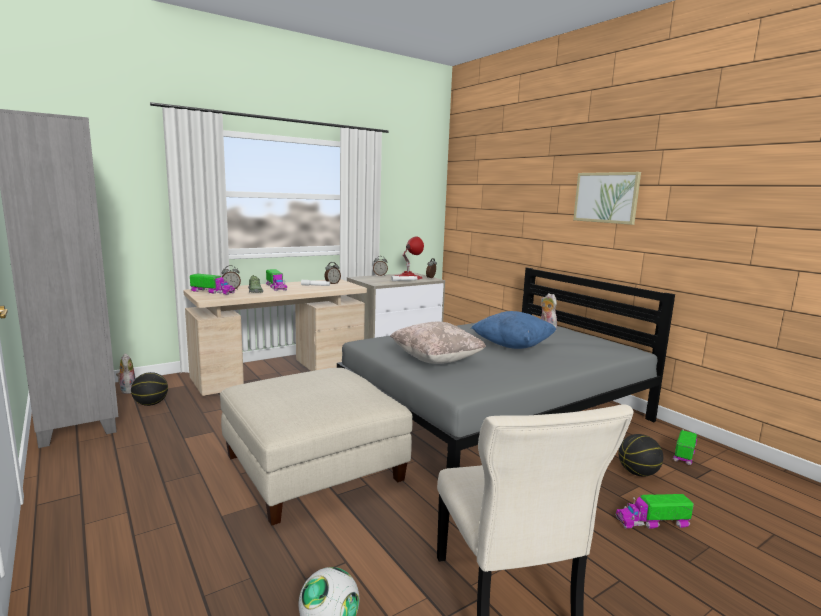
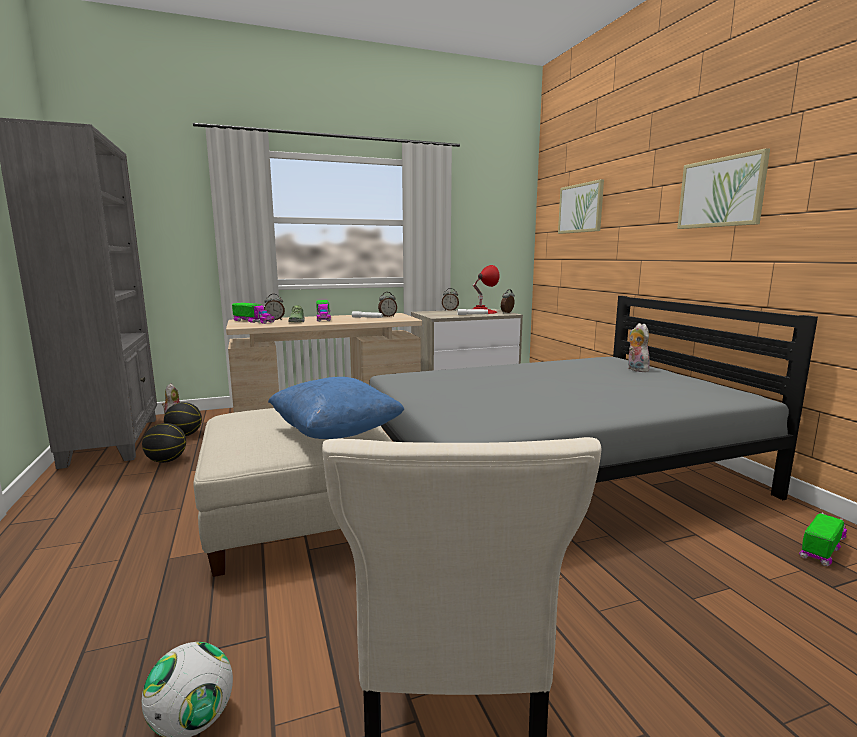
camera: 15 degrees right, 0 degrees up
(436, 360) = (463, 396): beige pillow -> none
(489, 192) = (581, 208): none -> picture
(513, 345) = (575, 385): blue pillow -> blue pillow (336, 432)
(638, 473) = (734, 569): basketball -> basketball (166, 461)
(652, 522) = (735, 646): toy truck -> none

